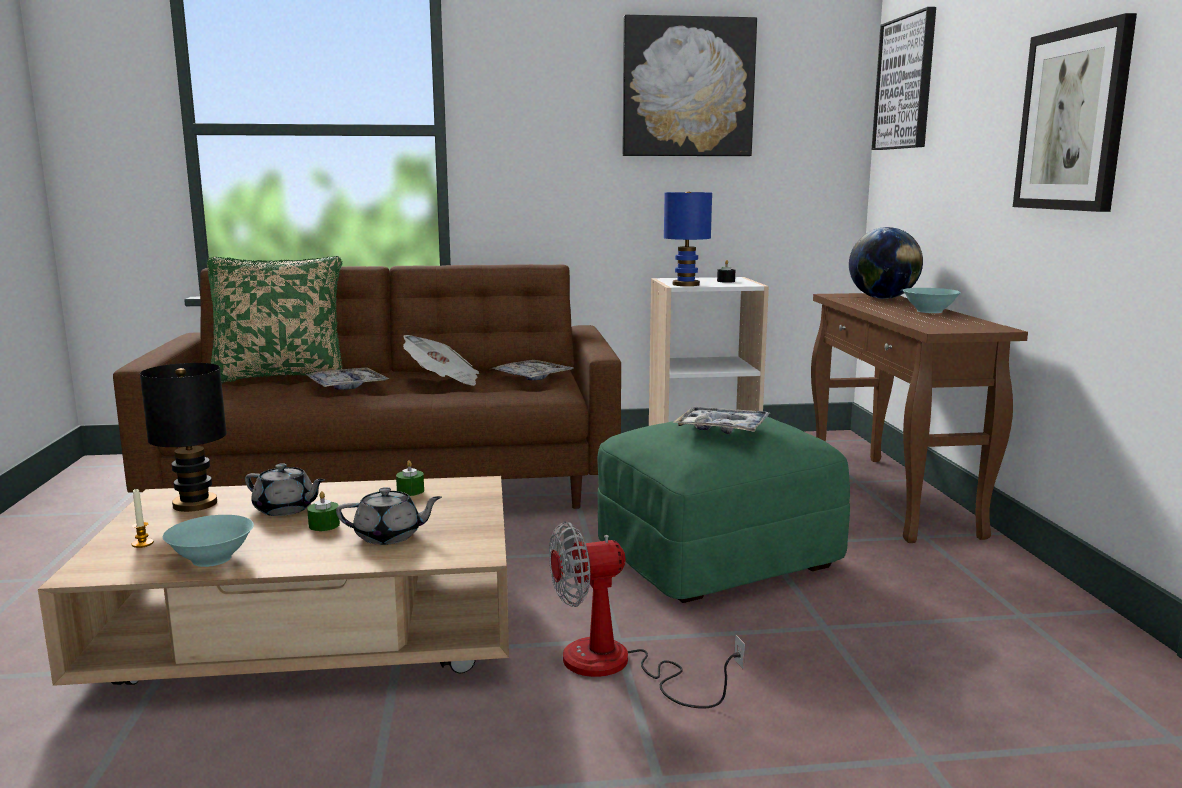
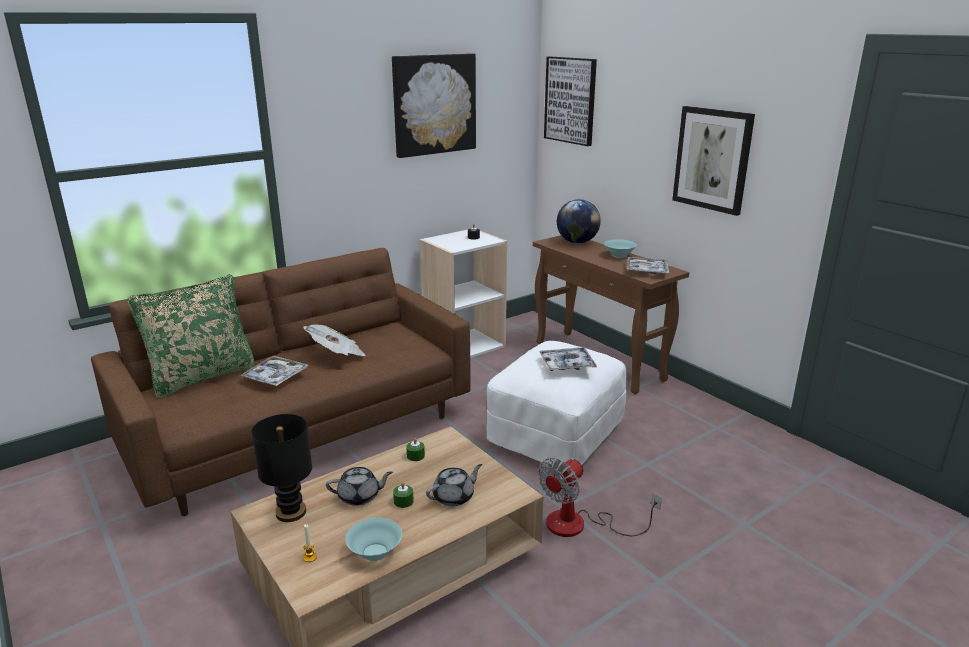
camera: 30 degrees left, 10 degrees up
(532, 377) = (391, 337): tray -> tray (647, 270)
(685, 284) = (456, 247): blue table lamp -> none
(717, 557) = (555, 433): green ottoman -> white ottoman

